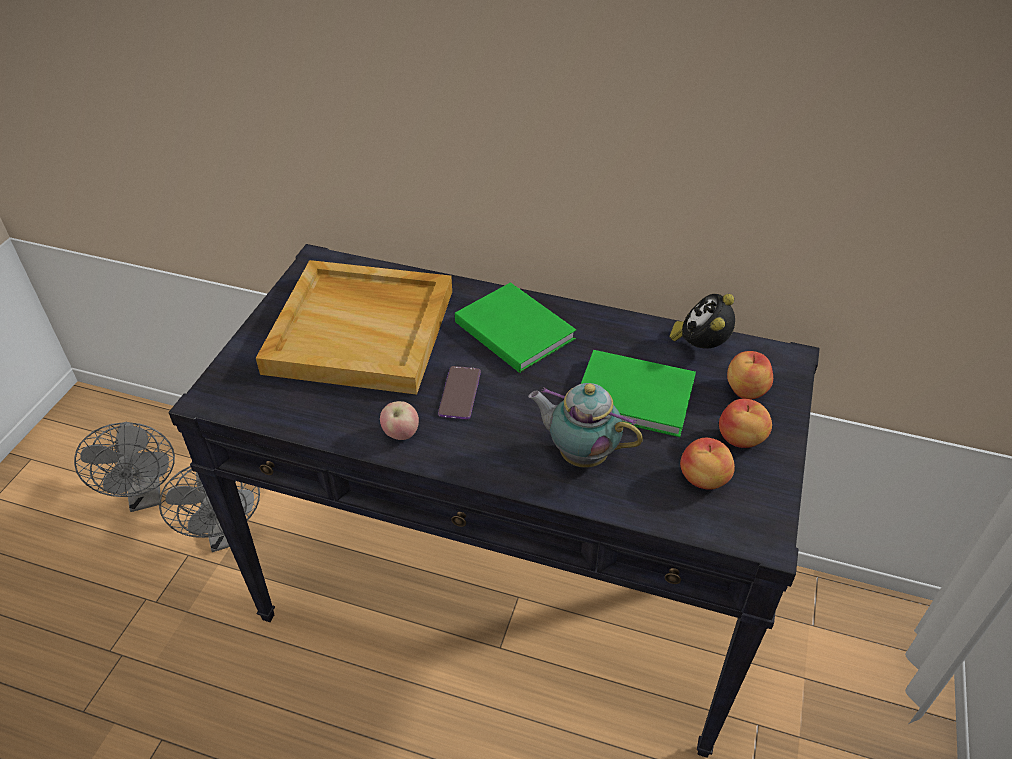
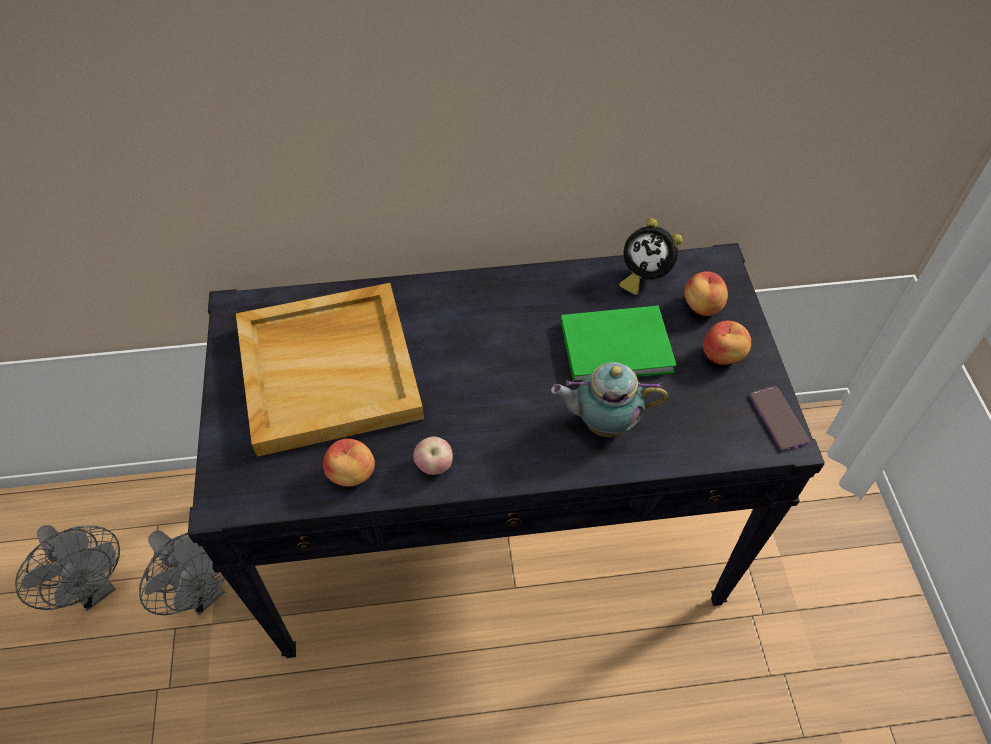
camera: 25 degrees left, 10 degrees up
(459, 393) = (463, 402): phone -> phone (778, 418)
(514, 328) = (473, 316): green book -> none
(700, 346) = (643, 276): alarm clock -> alarm clock turned 60 degrees counterclockwise
(703, 479) = (713, 406): apple -> apple (352, 475)

